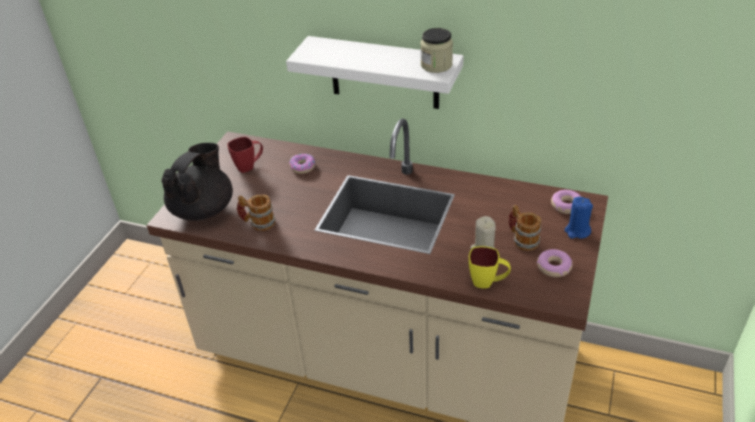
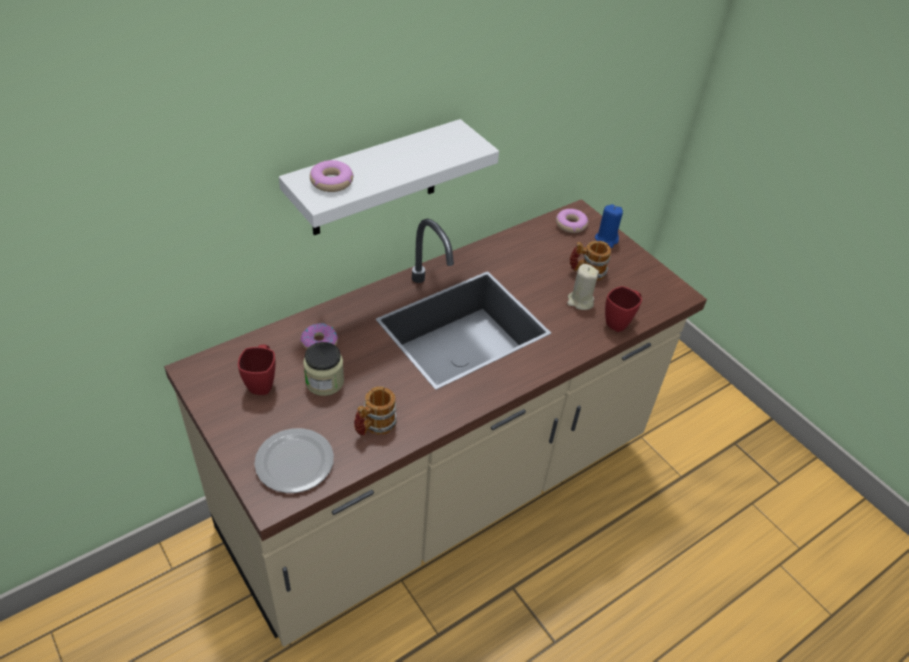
camera: 60 degrees left, 5 degrees up
(203, 209) = (295, 461): black teapot -> plate
(436, 65) = (459, 140): jar -> jar (324, 382)
(488, 282) = (620, 322): yellow mug -> red mug
(554, 267) = (635, 277): donut -> donut (332, 182)

